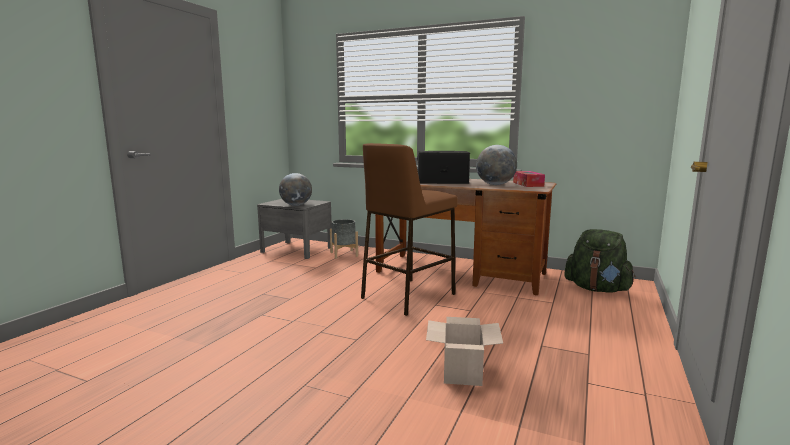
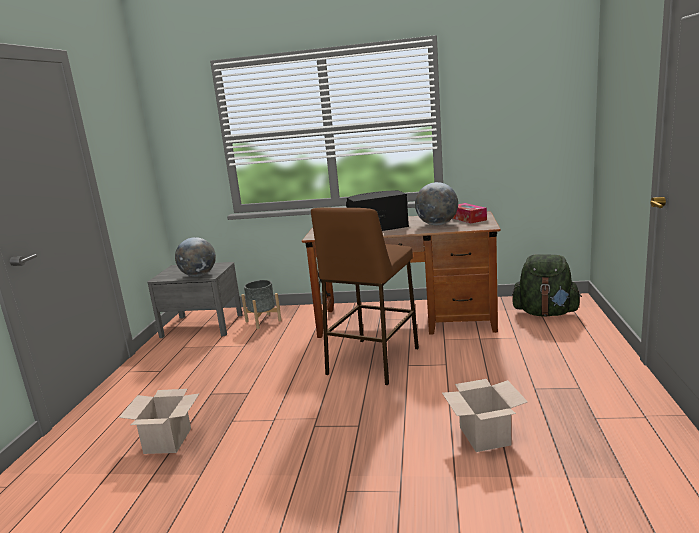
camera: 15 degrees left, 5 degrees up
(204, 318) = (168, 441): none -> cardboard box

